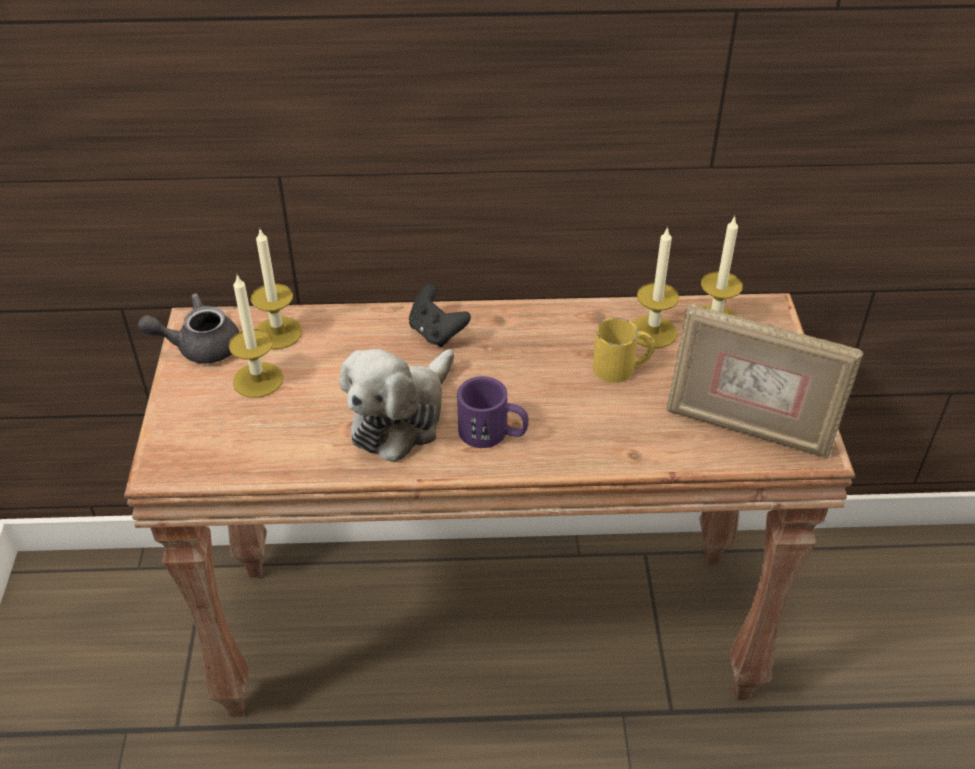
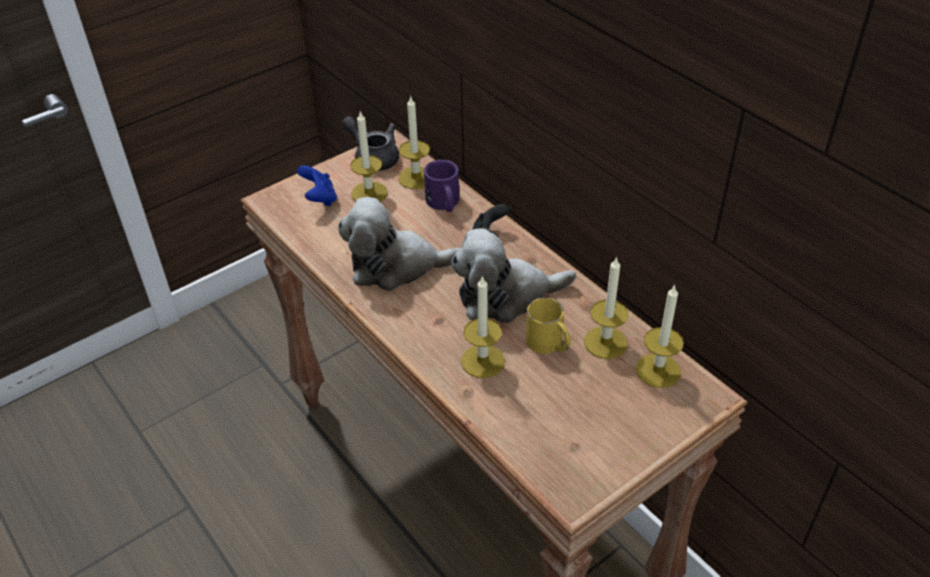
camera: 55 degrees right, 0 degrees up
(216, 424) = (319, 199): none -> blue game controller
(493, 433) = (421, 314): purple mug -> purple mug (444, 204)
(530, 361) = (506, 296): none -> plush toy
(602, 422) = (483, 361): none -> candle
(747, 428) = (555, 444): picture frame -> none

